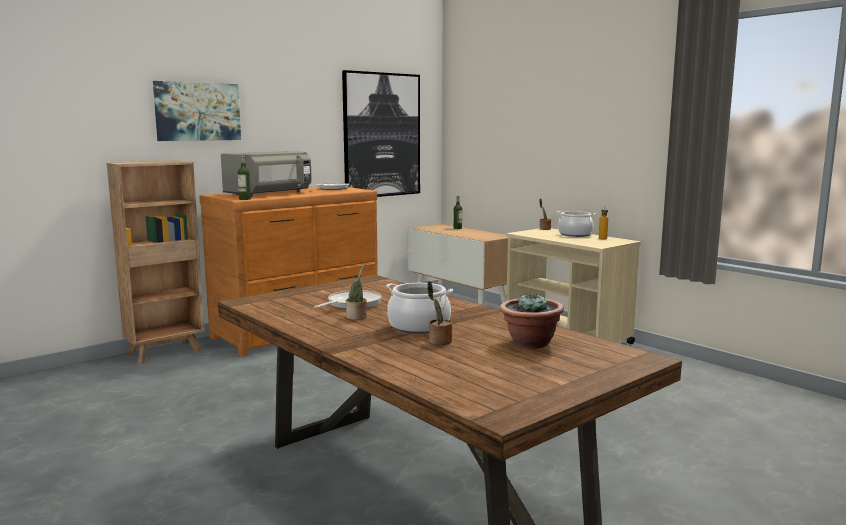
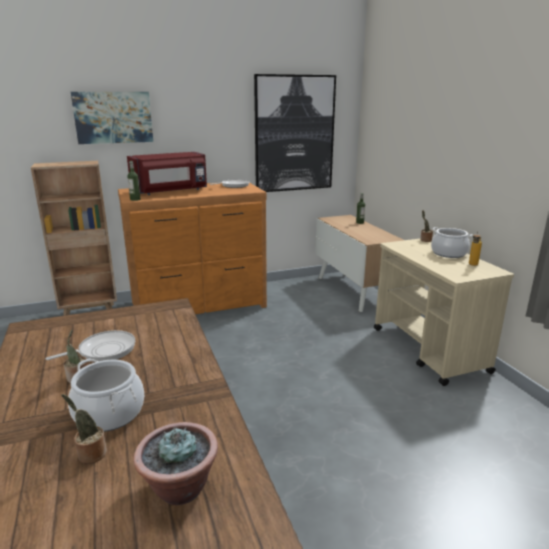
camera: 20 degrees right, 10 degrees up
(270, 194) = (171, 191): grey microwave -> red microwave

